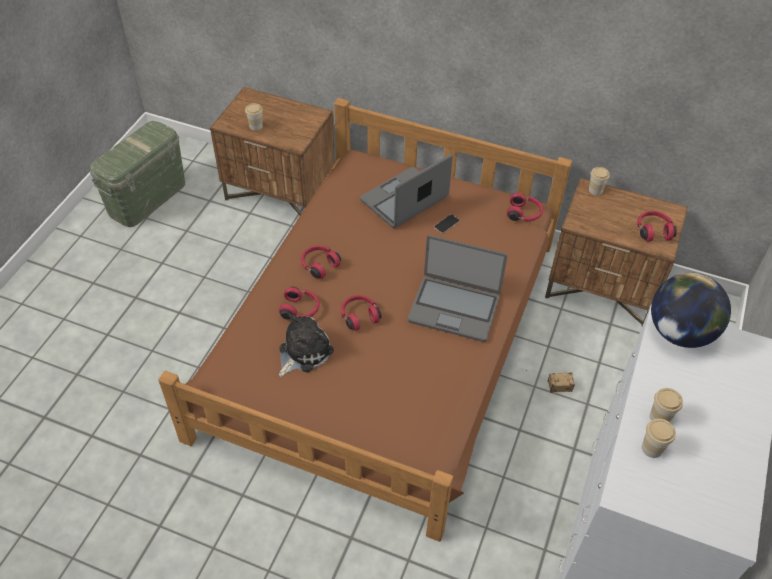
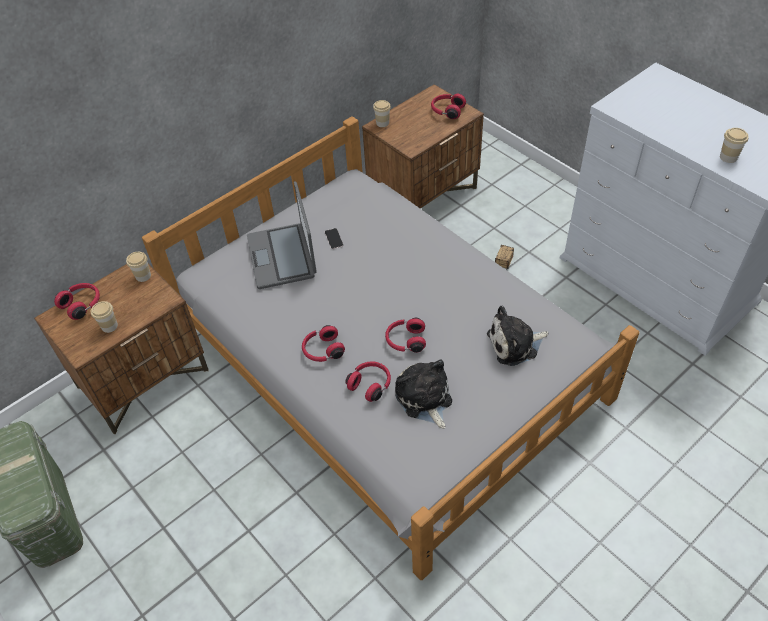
camera: 60 degrees left, 0 degrees up
(383, 336) = (386, 359): brown bed -> grey bed
(399, 399) = (515, 344): none -> plush toy
(454, 308) = (435, 270): laptop -> none
(524, 214) = (356, 185): red headphones -> red headphones (82, 305)
(659, 417) = (702, 143): cup -> cup (143, 276)
(679, 332) = (626, 103): globe -> none

